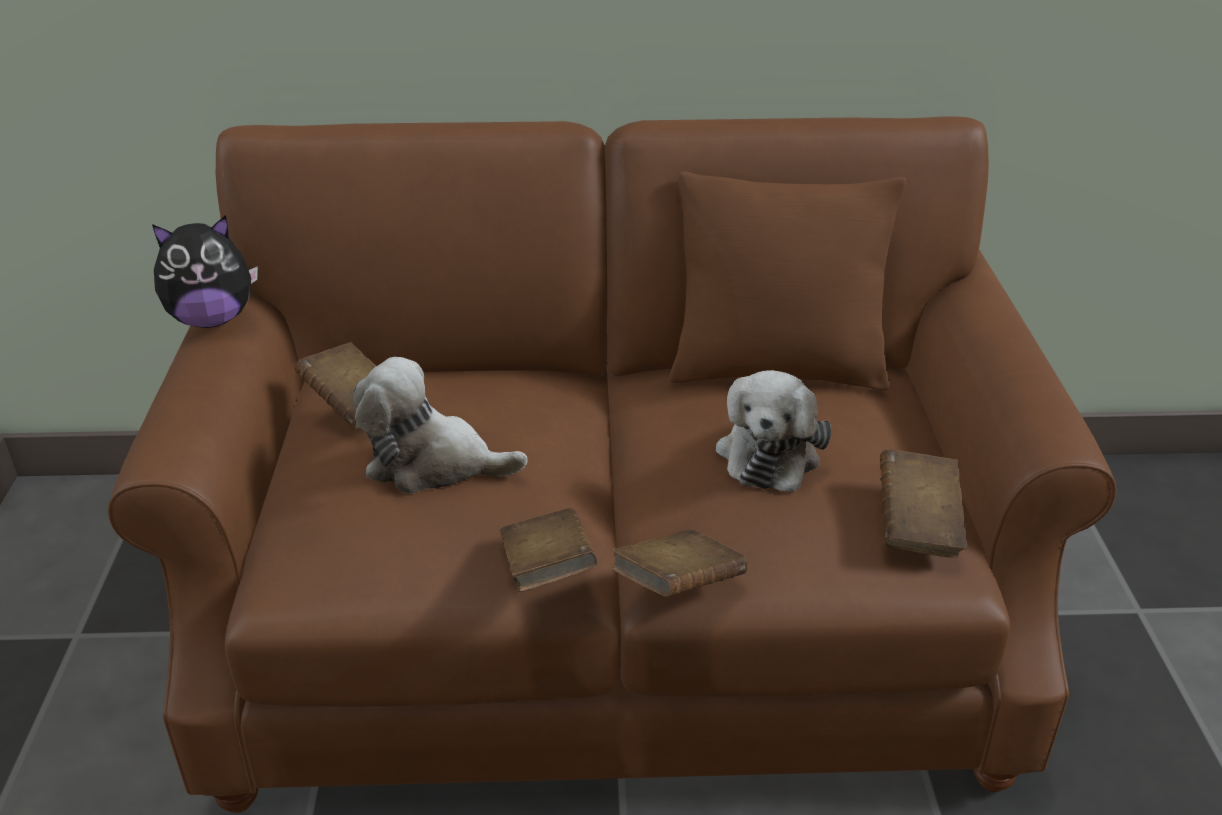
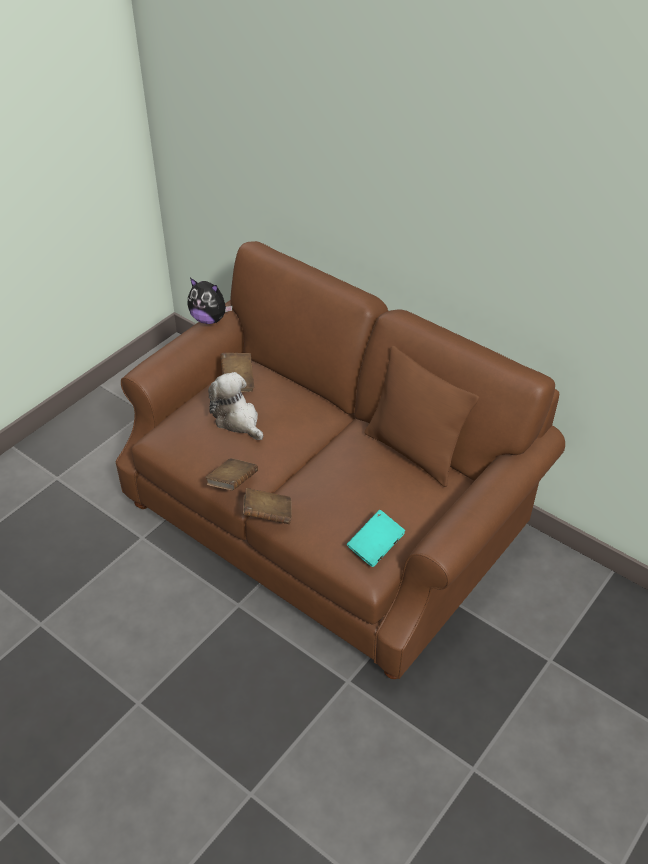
camera: 40 degrees right, 10 degrees up
(769, 452) = (356, 485): plush toy -> none
(917, 525) = (375, 547): brown book -> turquoise book

